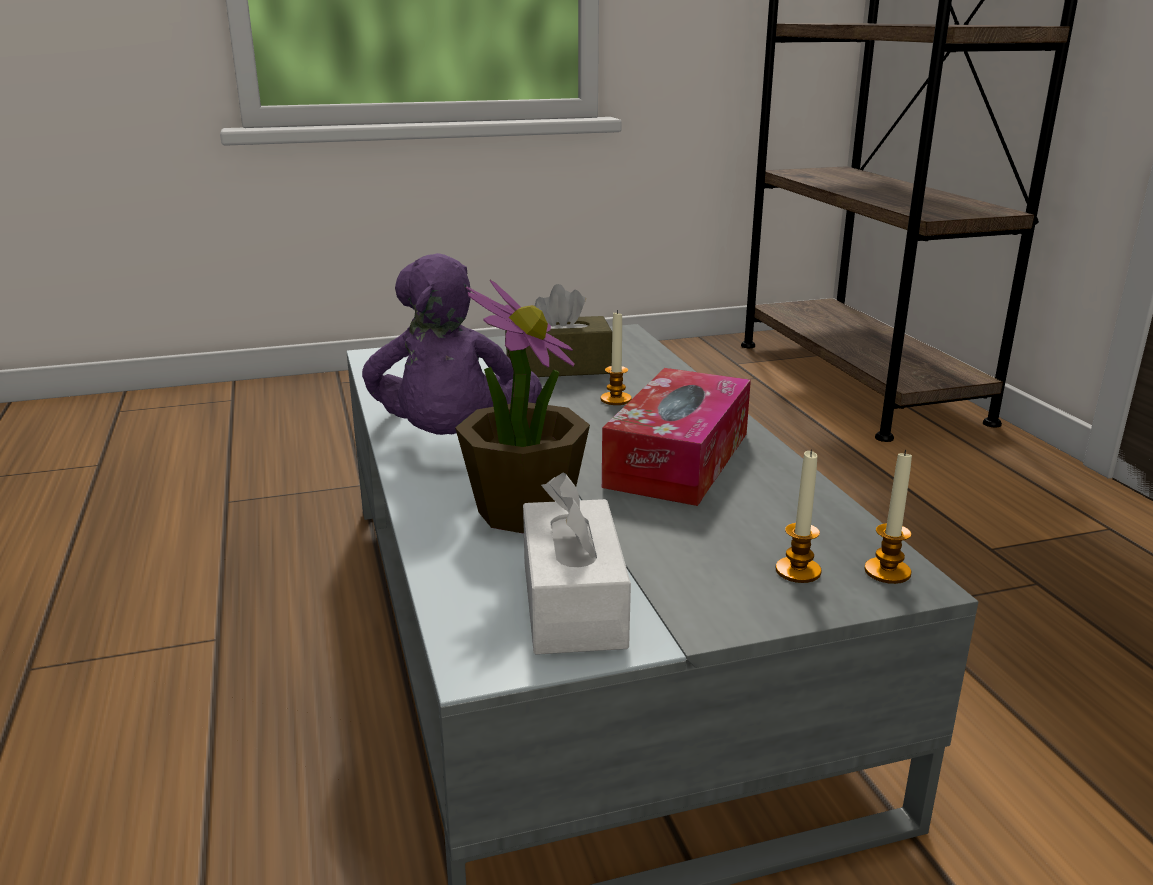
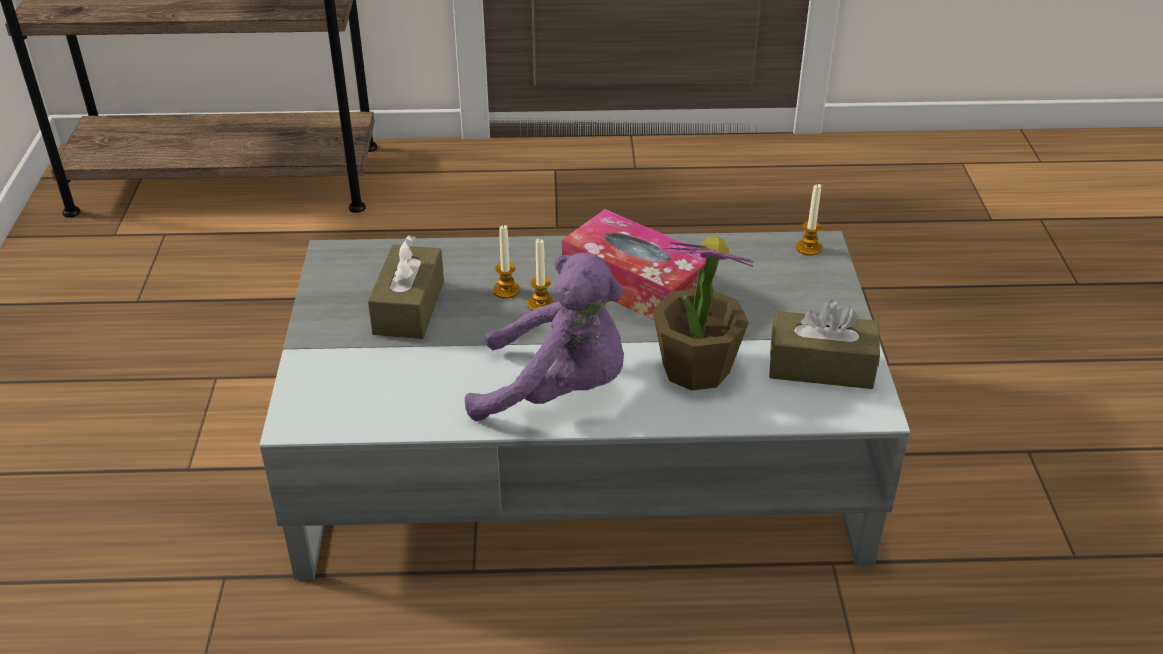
camera: 75 degrees left, 15 degrees up
(573, 603) = (821, 366): white tissue box -> brown tissue box
(798, 571) = (801, 277): candle -> candle (541, 305)

